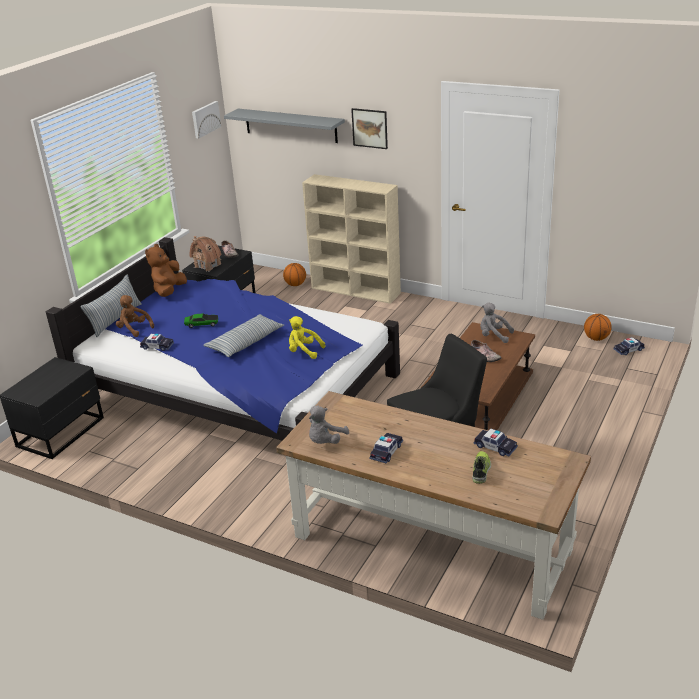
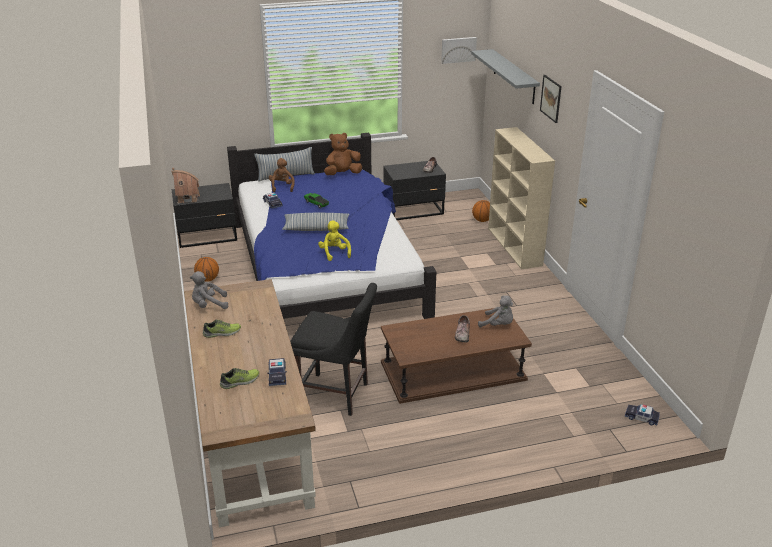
camera: 45 degrees right, 0 degrees up
(208, 265) = (402, 170): toy house -> toy house (188, 198)
(386, 451) = (222, 333): toy car -> shoe
(493, 336) = (498, 325): grey plush toy -> grey plush toy turned 135 degrees clockwise
(596, 338) = (631, 391): basketball -> basketball (207, 279)

